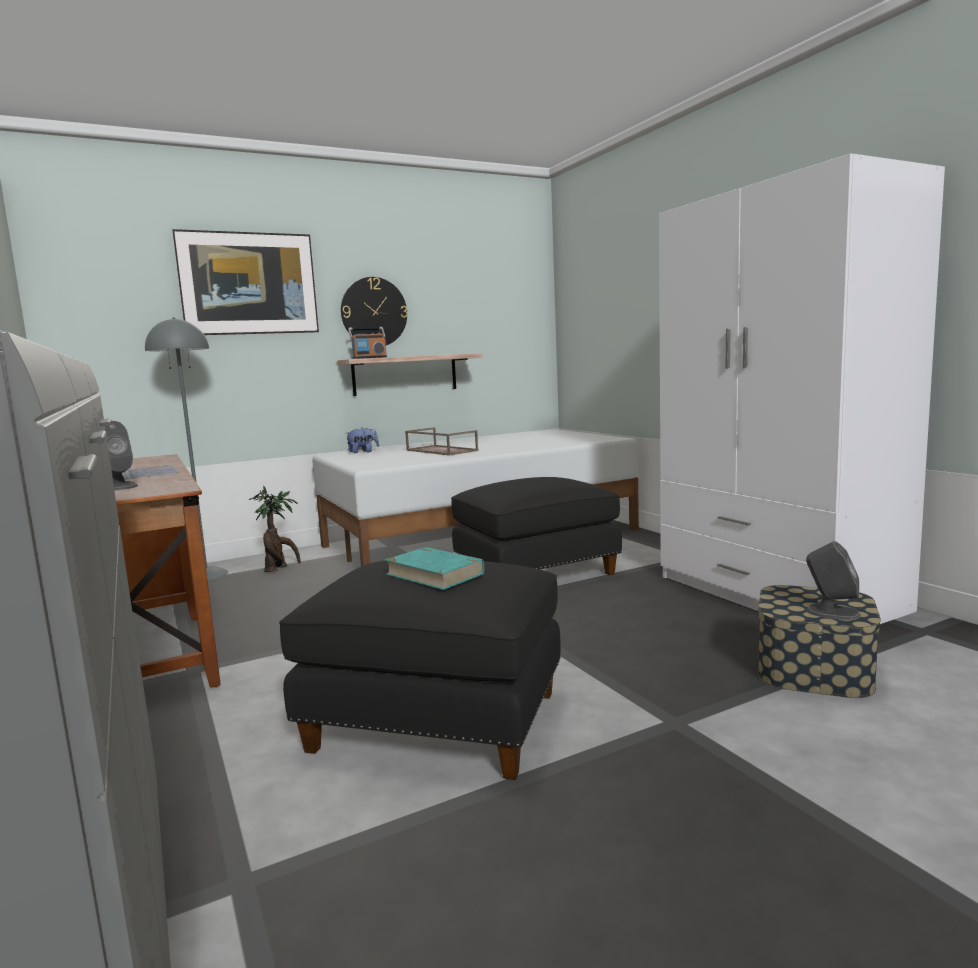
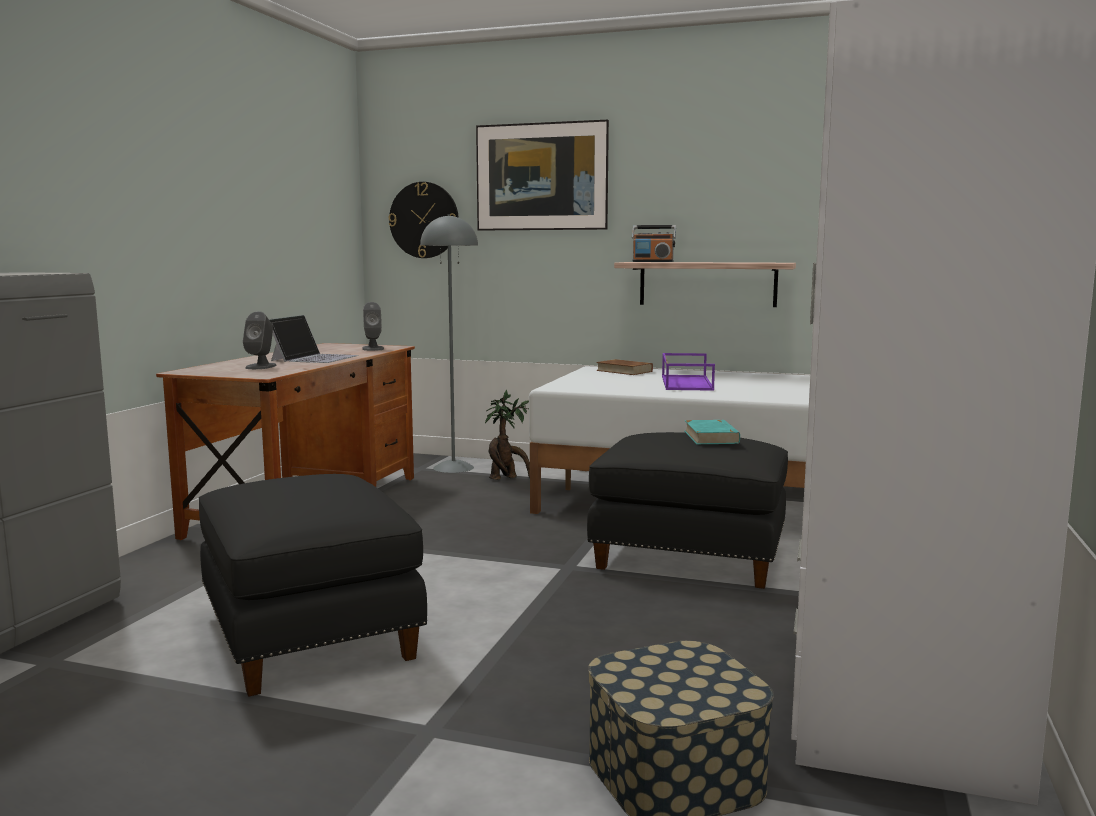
camera: 45 degrees right, 0 degrees up
(363, 452) = (624, 371): plush toy -> brown book
(374, 312) = (675, 206): wall clock -> wall clock (424, 220)
(434, 574) = (296, 491): turquoise book -> turquoise book (711, 437)
(440, 450) = (685, 383): brown tray -> purple tray
(832, 612) = (658, 692): grey speaker -> grey speaker (373, 348)

